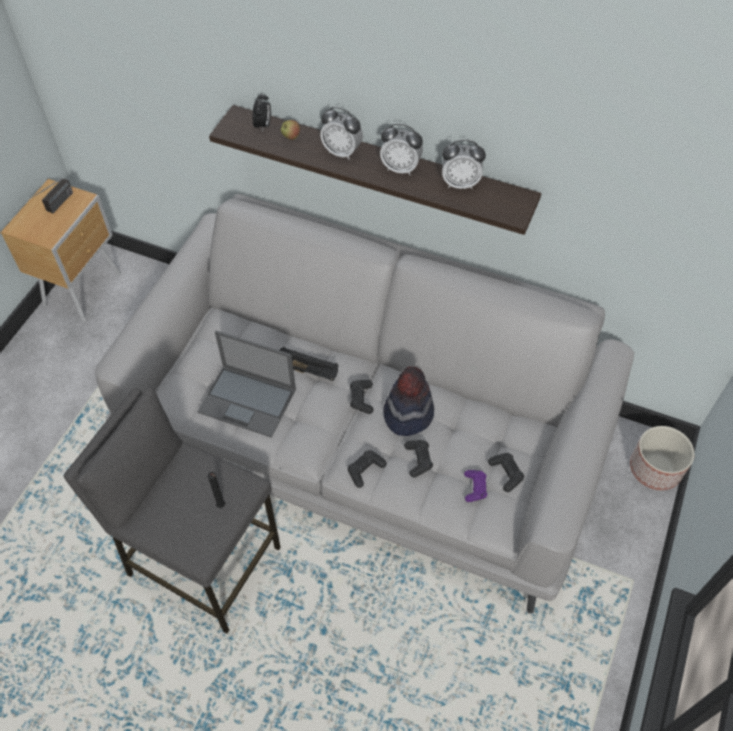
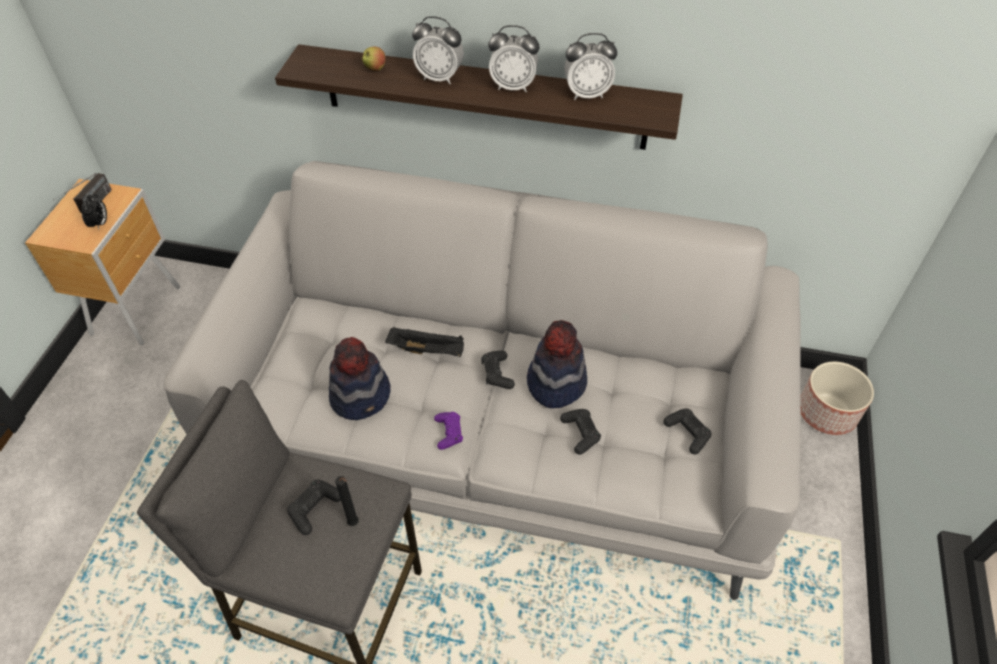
camera: 10 degrees left, 5 degrees down
(248, 401) = (361, 395): laptop -> hat
(263, 126) = (339, 61): alarm clock -> alarm clock (100, 224)
(365, 470) = (520, 455): black game controller -> black game controller (315, 509)
(475, 487) = (655, 455): purple game controller -> purple game controller (448, 432)

